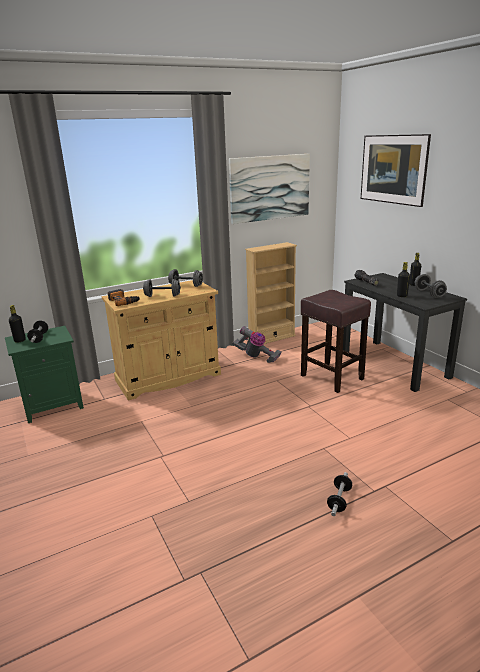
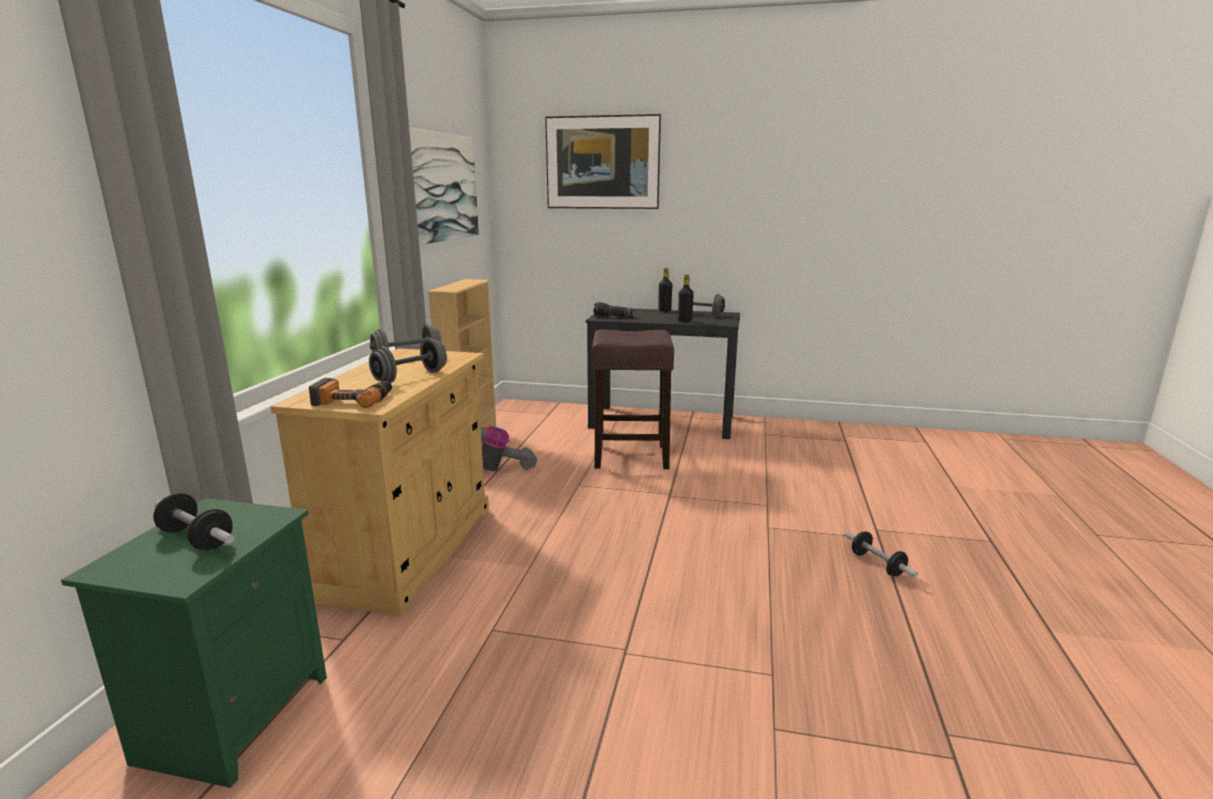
camera: 50 degrees left, 5 degrees down
(20, 340) = (144, 564): black bottle -> none

